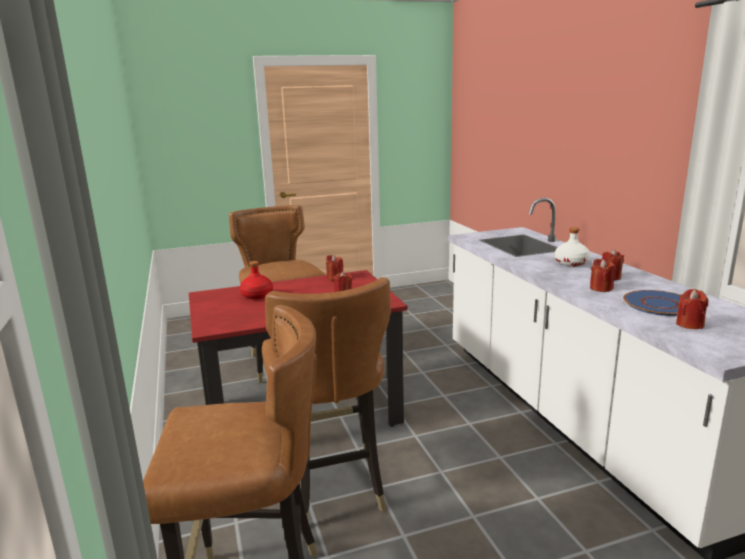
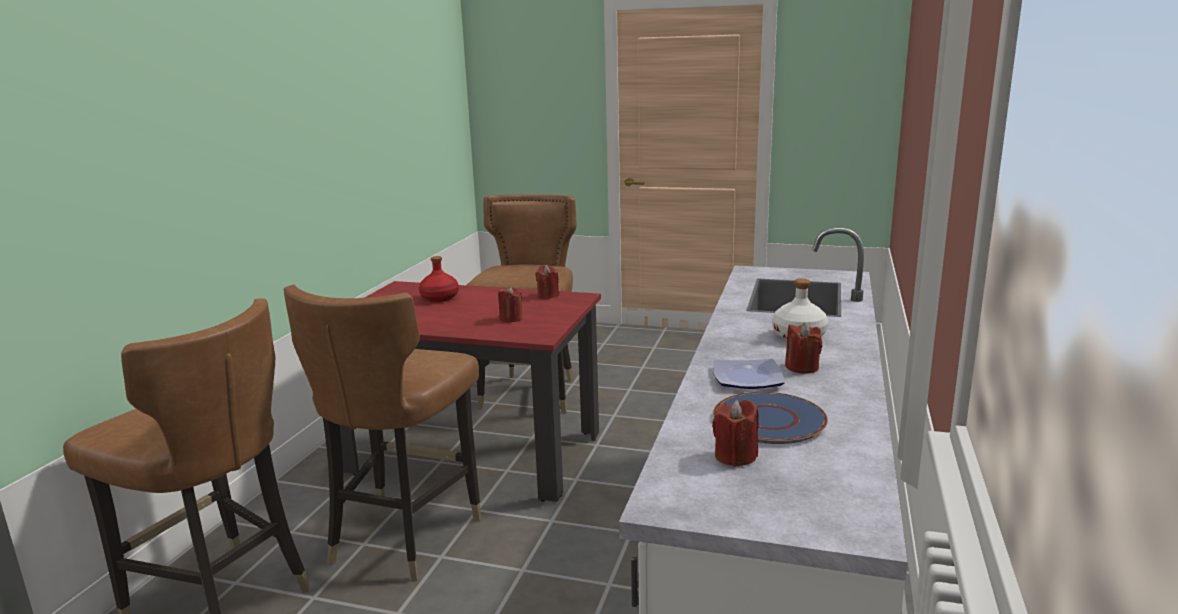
camera: 35 degrees right, 0 degrees up
(601, 288) = (746, 378): red candle -> plate

